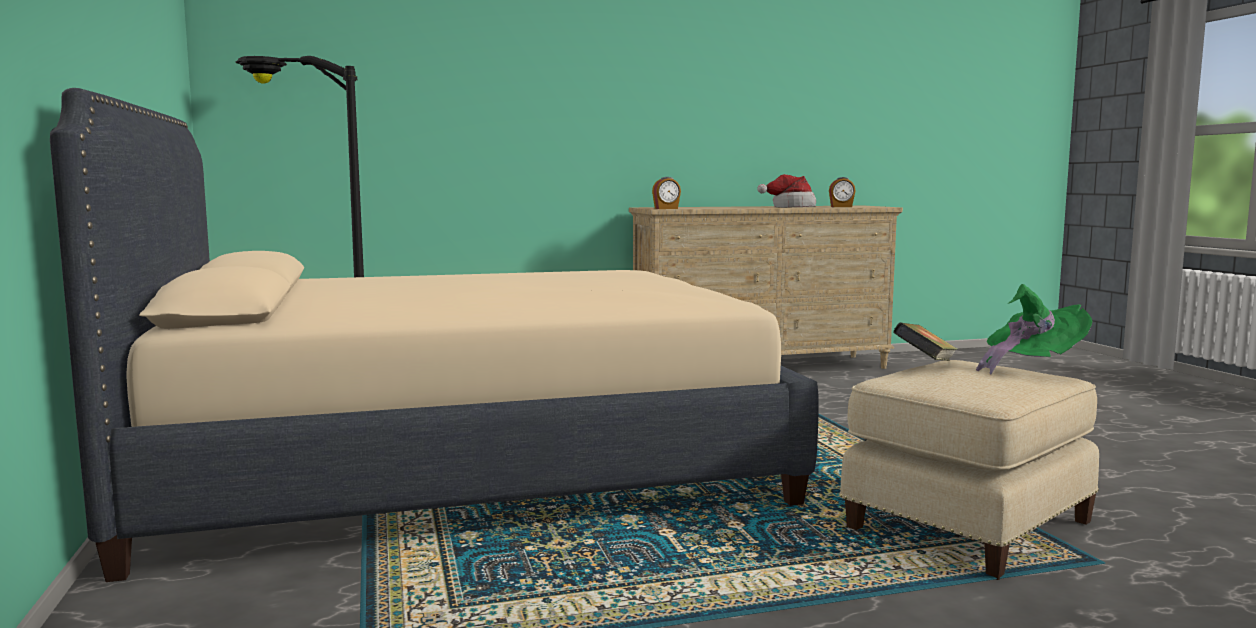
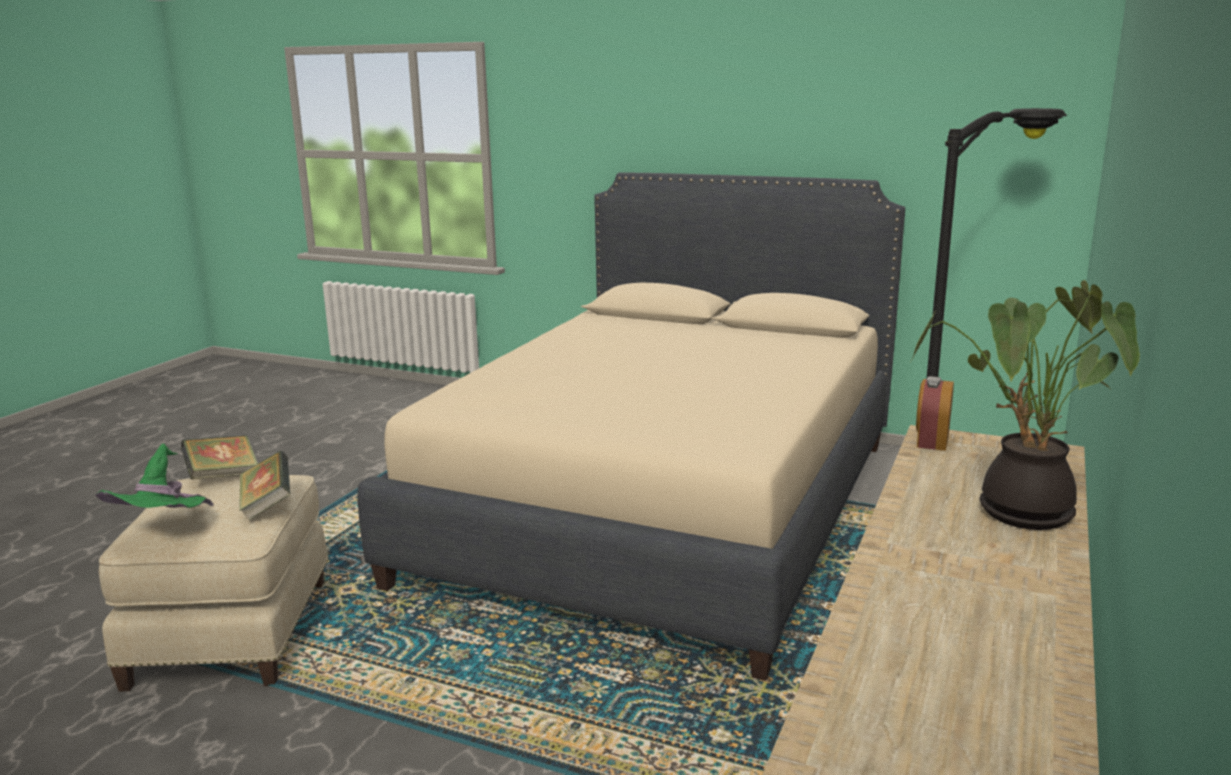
camera: 130 degrees right, 10 degrees up
(714, 207) = (1016, 513): none -> potted plant
(790, 207) = (932, 594): hat -> none
(841, 207) = (877, 678): alarm clock -> none
(951, 392) = (223, 476): none -> book

